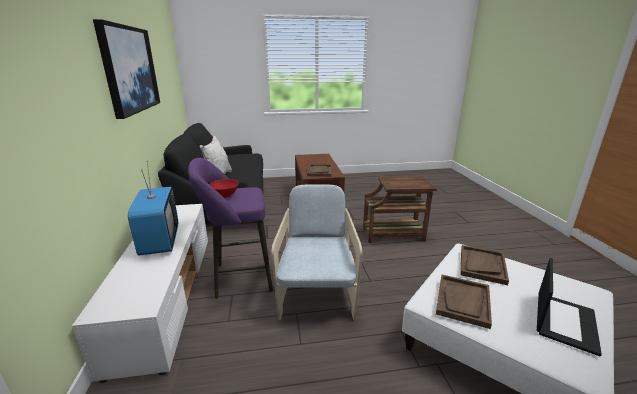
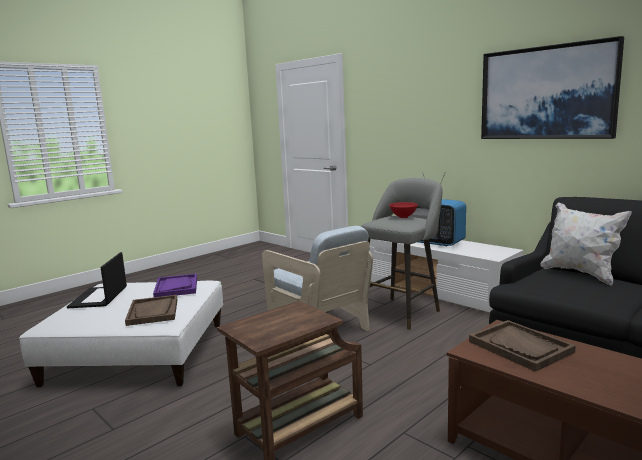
camera: 145 degrees right, 10 degrees down
(239, 278) = (402, 311): purple stool -> grey stool
(463, 301) = (176, 287): brown tray -> purple tray

